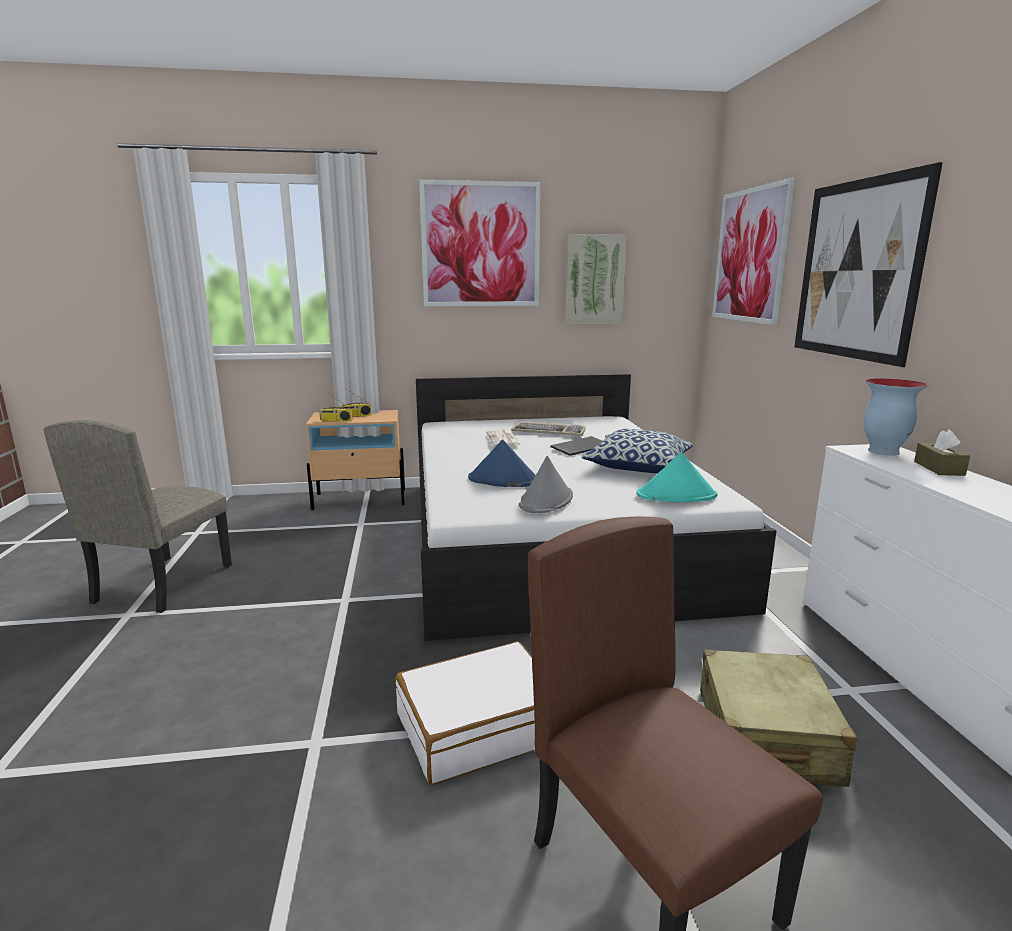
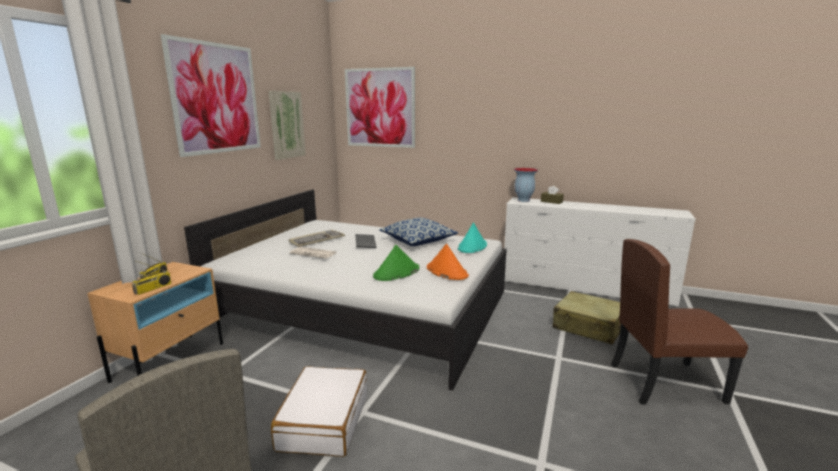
camera: 60 degrees left, 0 degrees up
(479, 727) = (553, 395): white suitcase -> white suitcase (323, 421)
(503, 480) = (396, 273): blue hat -> green hat
(546, 500) = (446, 272): grey hat -> orange hat
(857, 270) = (474, 118): picture -> none

